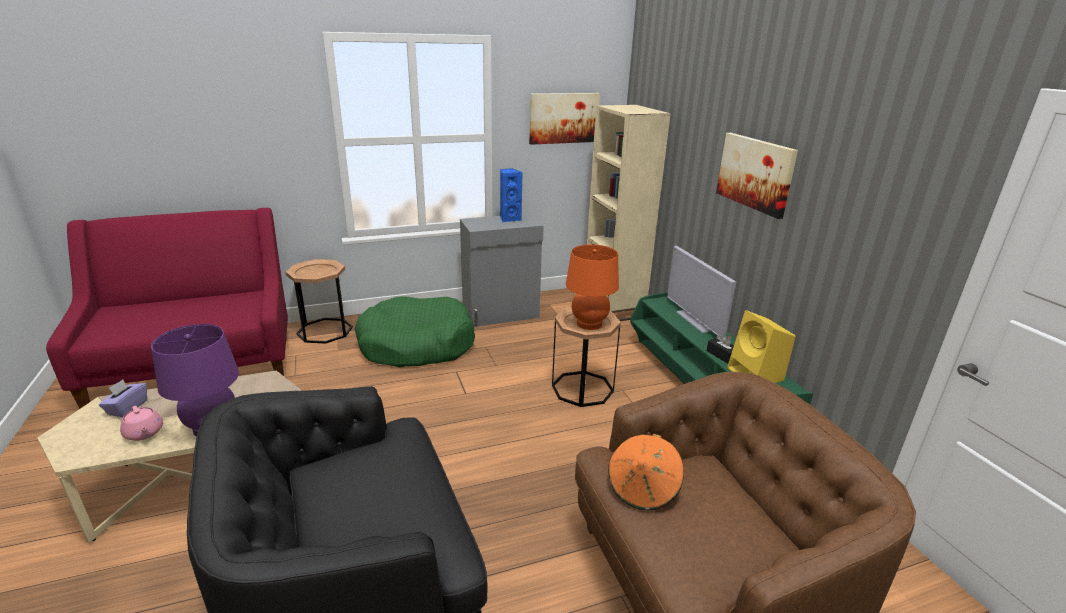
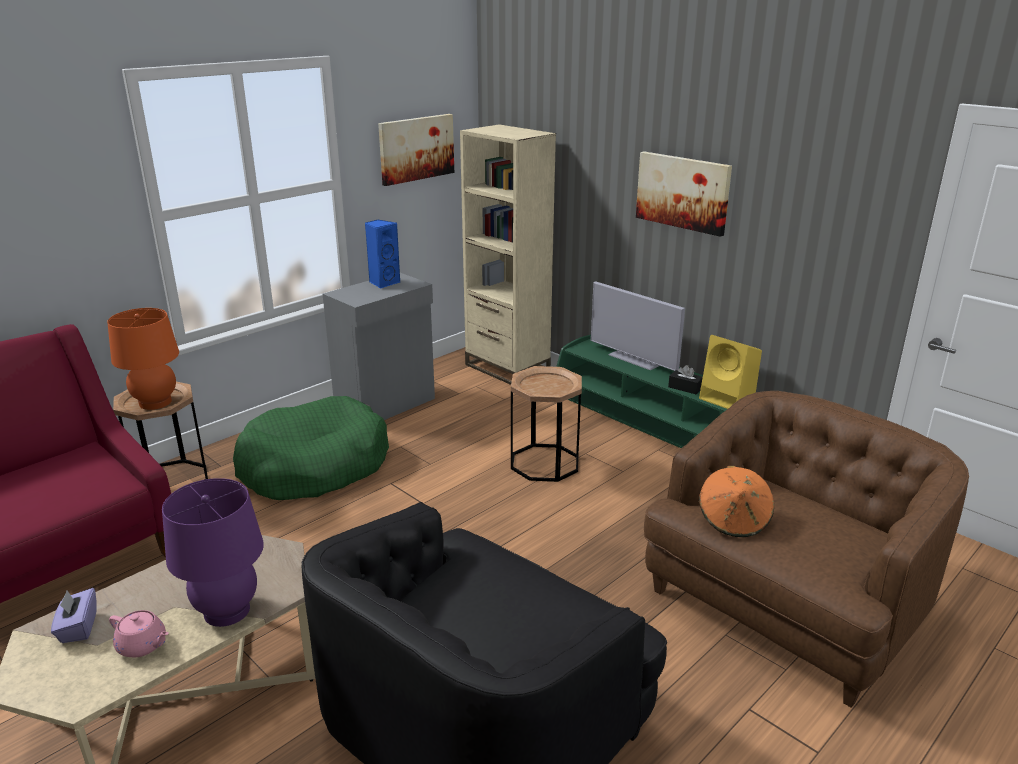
camera: 25 degrees left, 0 degrees up
(589, 324) = (549, 385): orange table lamp -> orange table lamp (155, 402)

